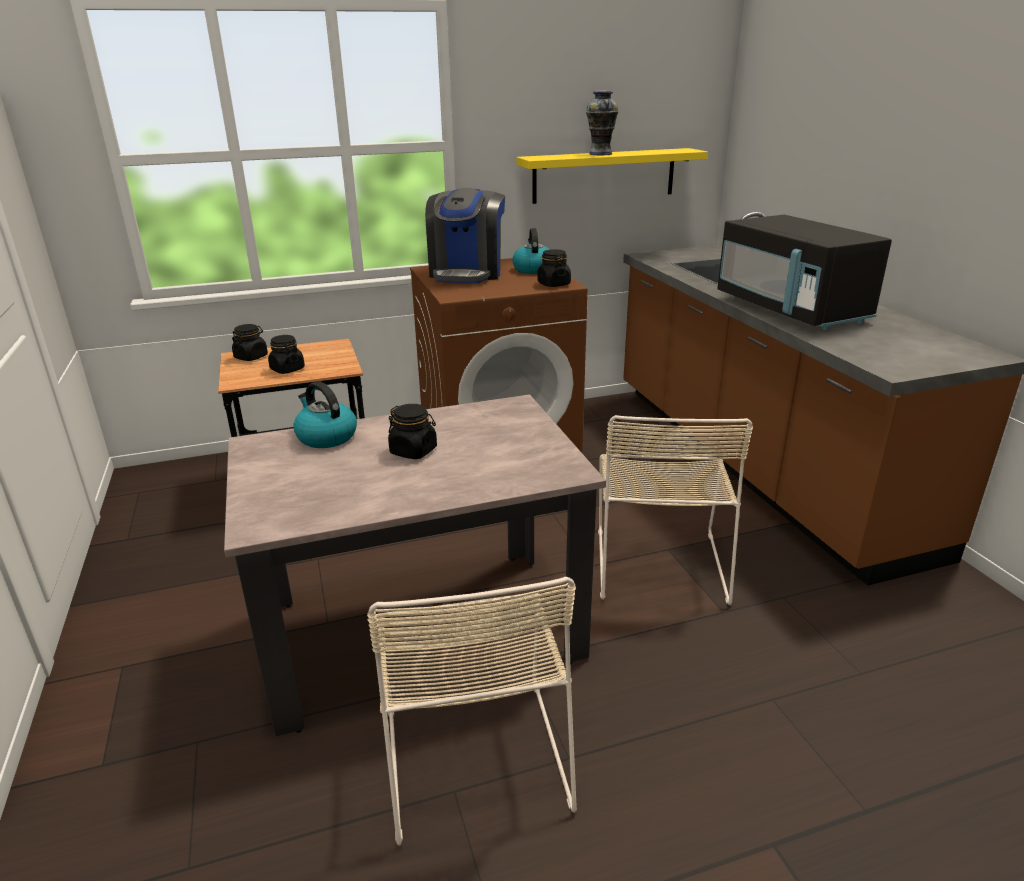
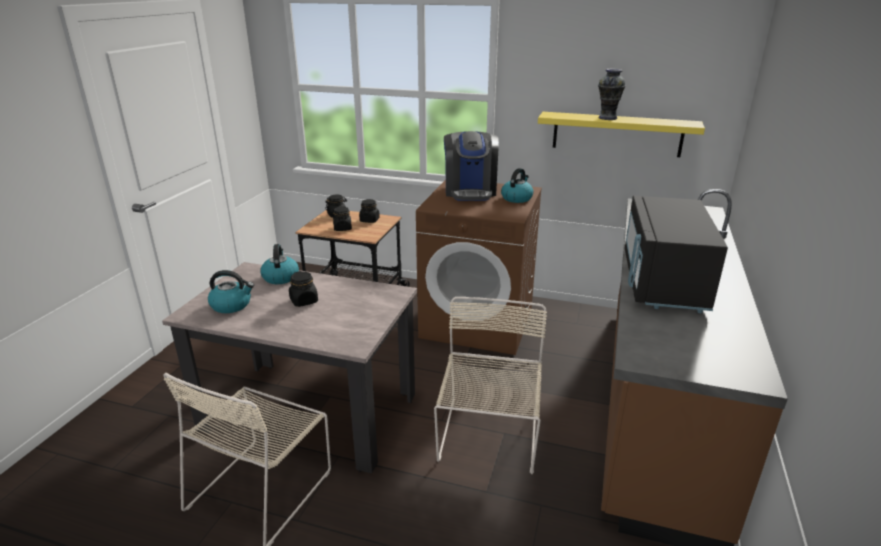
camera: 35 degrees right, 0 degrees up
(312, 491) = (232, 305): none -> kettle
(467, 273) = (470, 191): coffee machine -> coffee machine turned 45 degrees counterclockwise
(553, 284) = (507, 213): black jar -> black jar (369, 220)
(659, 561) = (488, 438): beige chair -> beige chair turned 150 degrees clockwise

